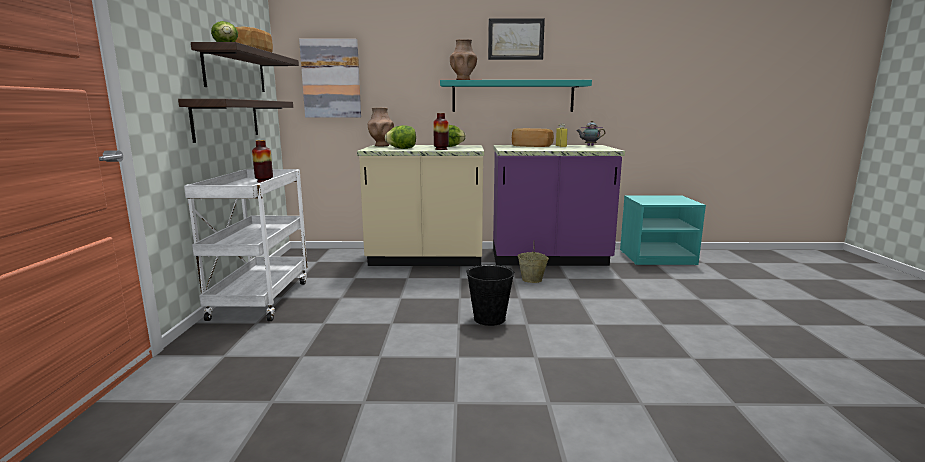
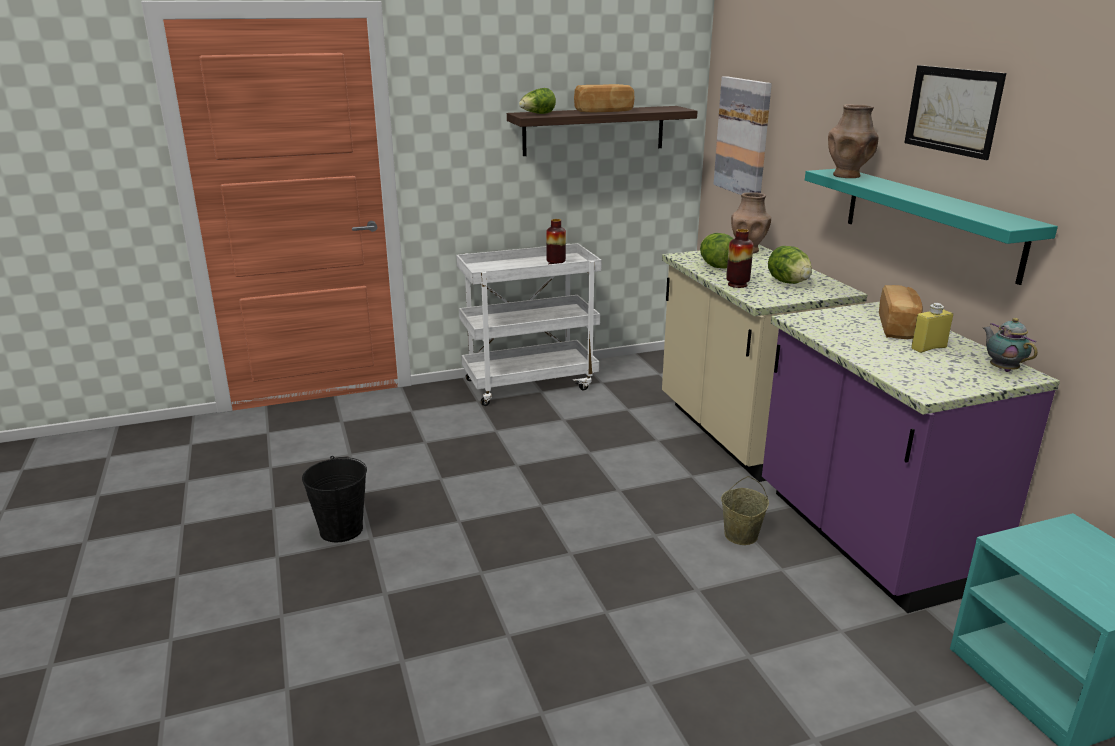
camera: 70 degrees right, 10 degrees up
(227, 119) = (561, 187): shelf -> none
(489, 319) = (567, 523): black bucket -> black bucket (341, 530)

